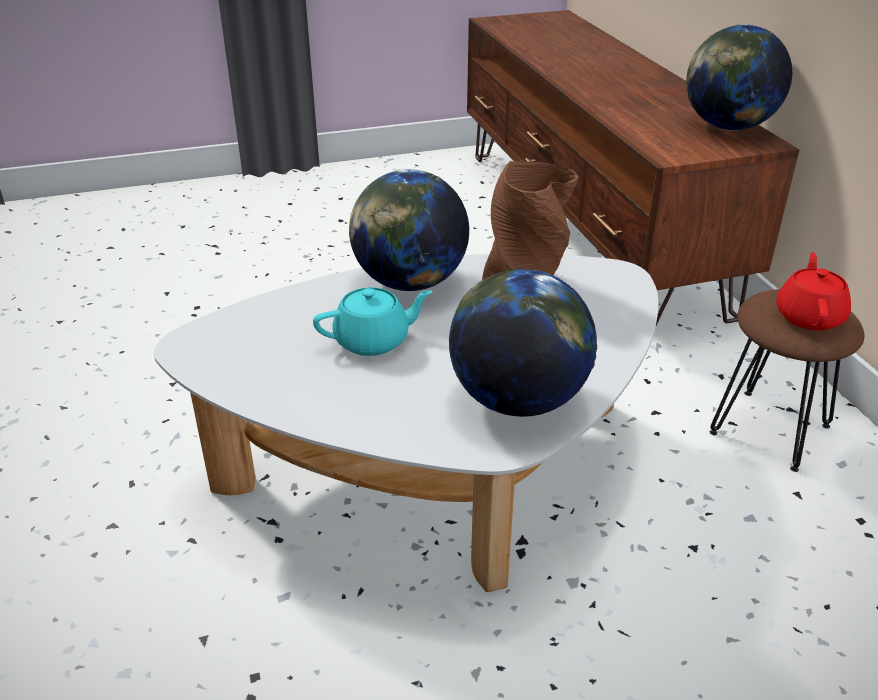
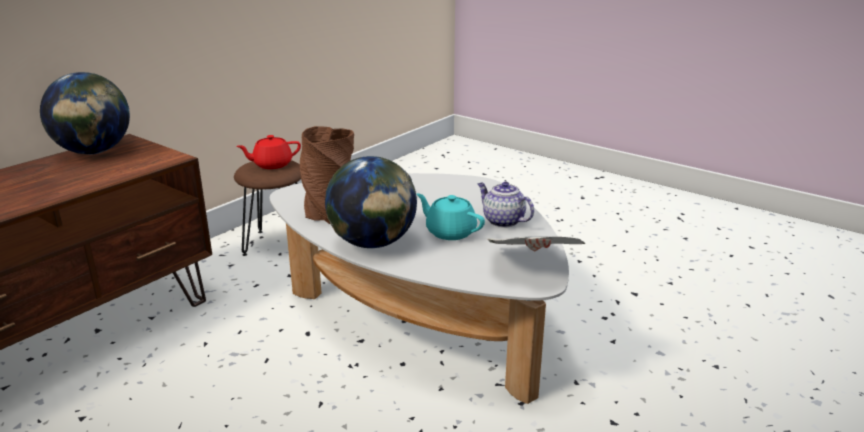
camera: 125 degrees left, 10 degrees down
(221, 359) = (533, 265): none -> newspaper
(351, 395) = (502, 221): none -> teapot
(518, 401) = (447, 188): globe -> none

